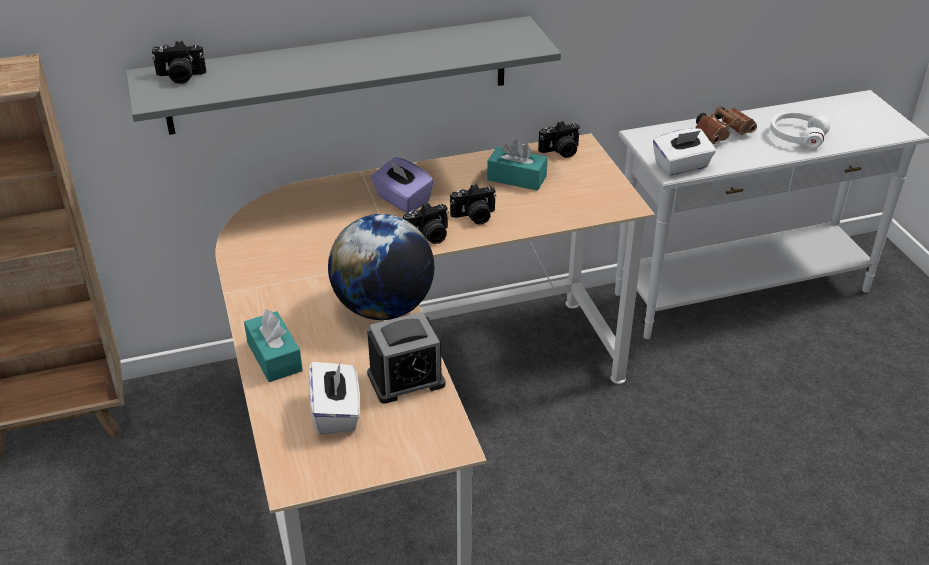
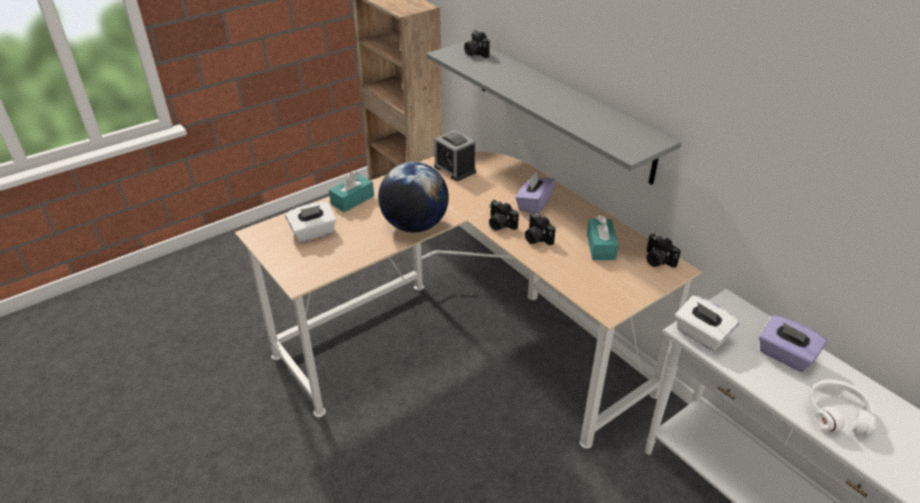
camera: 70 degrees right, 0 degrees up
(406, 379) = (351, 250): alarm clock -> alarm clock (455, 169)
(723, 134) = (785, 356): brown binoculars -> purple tissue box

